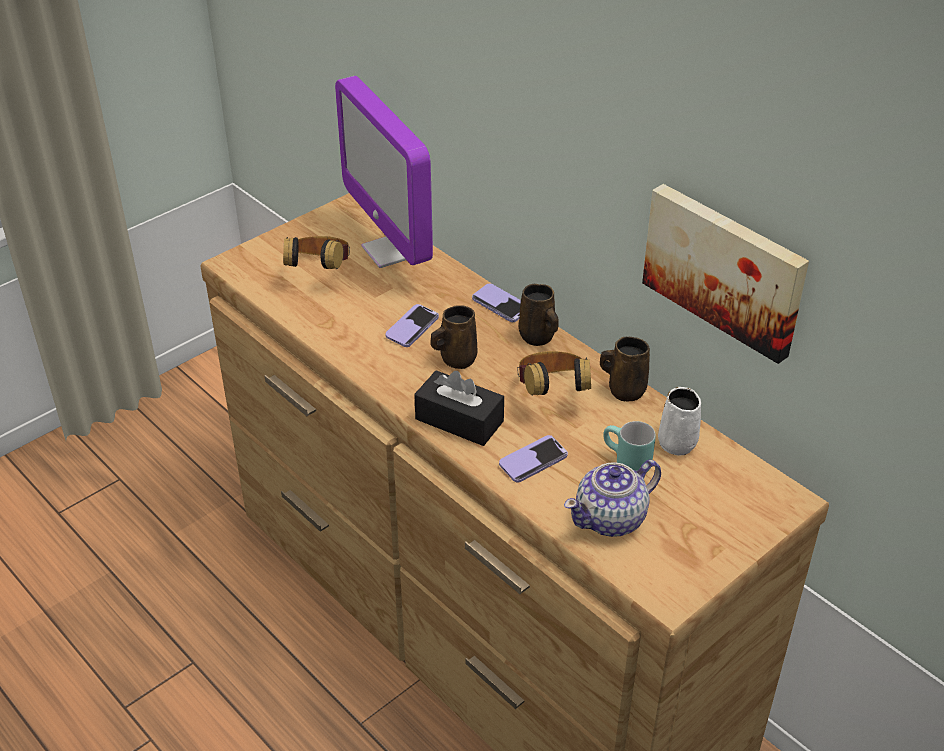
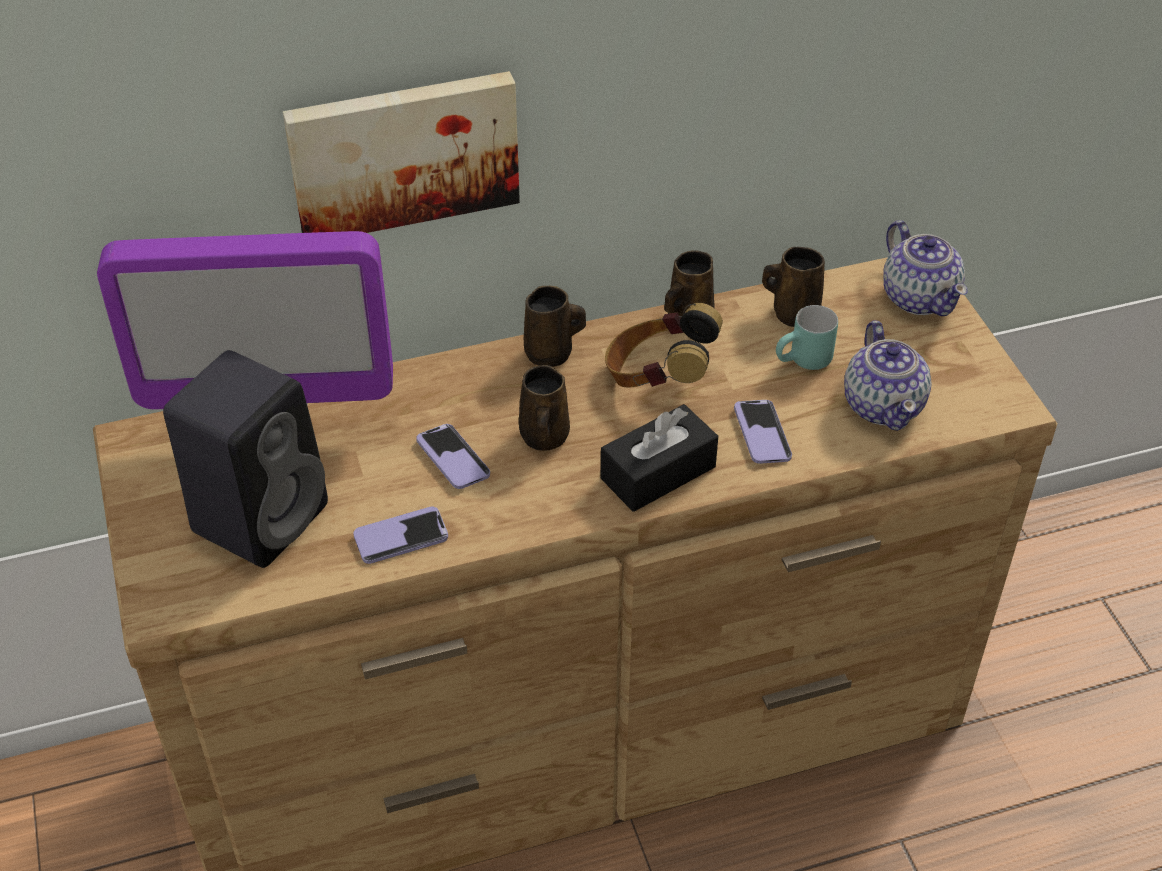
camera: 65 degrees left, 5 degrees up
(319, 272) = (262, 515): headphones -> black speaker
(500, 304) = (466, 363): phone -> phone (401, 537)
(676, 441) = (792, 313): white mug -> brown mug
(725, 269) = (764, 104): picture -> picture (403, 153)
(757, 509) = (919, 297): none -> teapot

